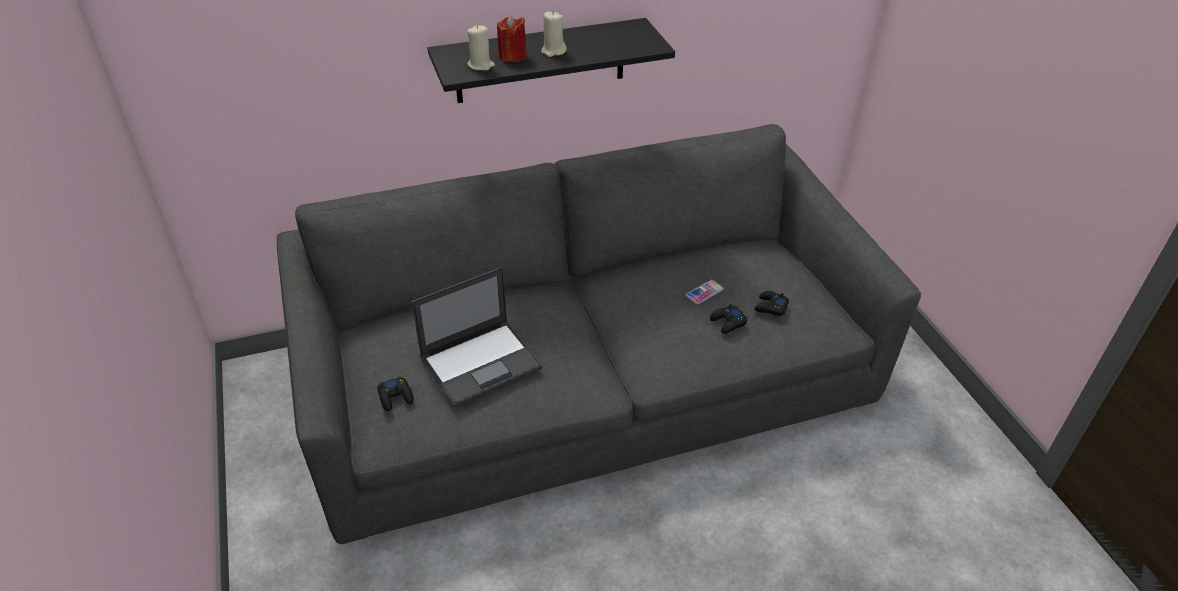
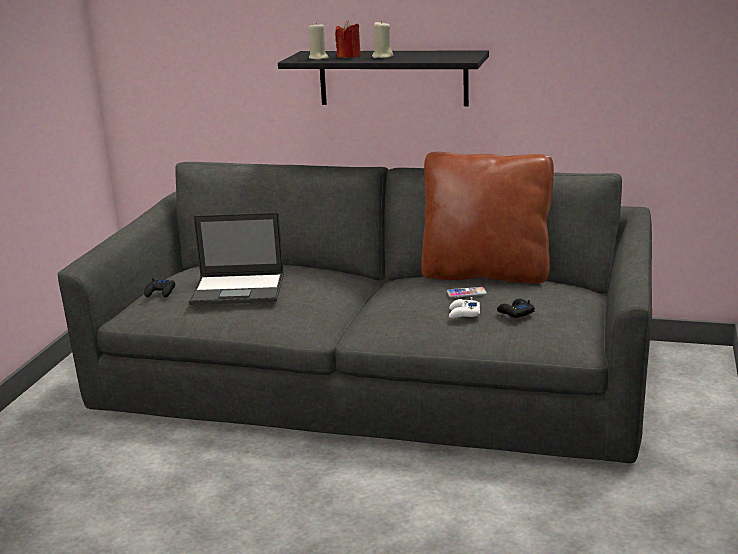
camera: 35 degrees right, 20 degrees down
(686, 254) = (486, 274): none -> brown pillow
(728, 322) = (463, 313): black game controller -> white game controller

